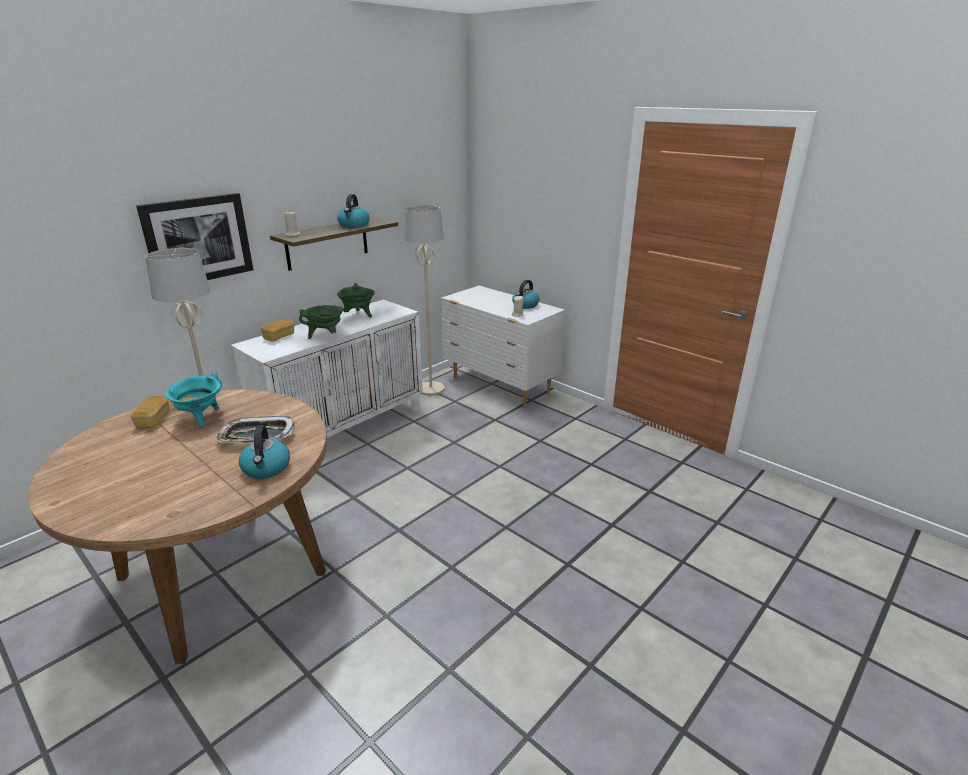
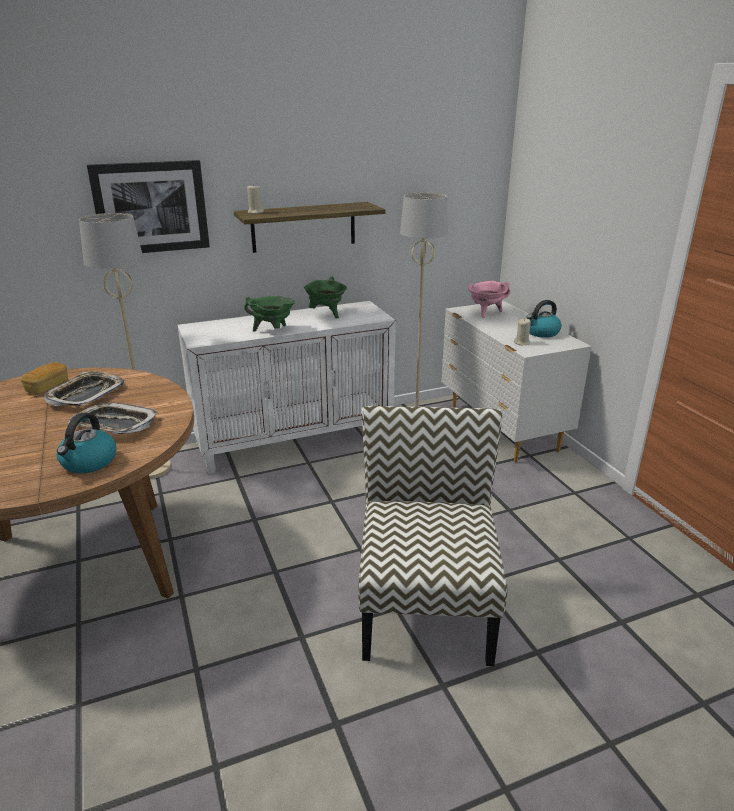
camera: 25 degrees right, 0 degrees up
(200, 418) = (86, 394): turquoise cooking pot -> tray
(279, 337) = (228, 324): bread -> none
(354, 225) = (331, 208): kettle -> none
(474, 296) = (486, 313): none -> pink cooking pot
(524, 520) = (425, 607): none -> chair

